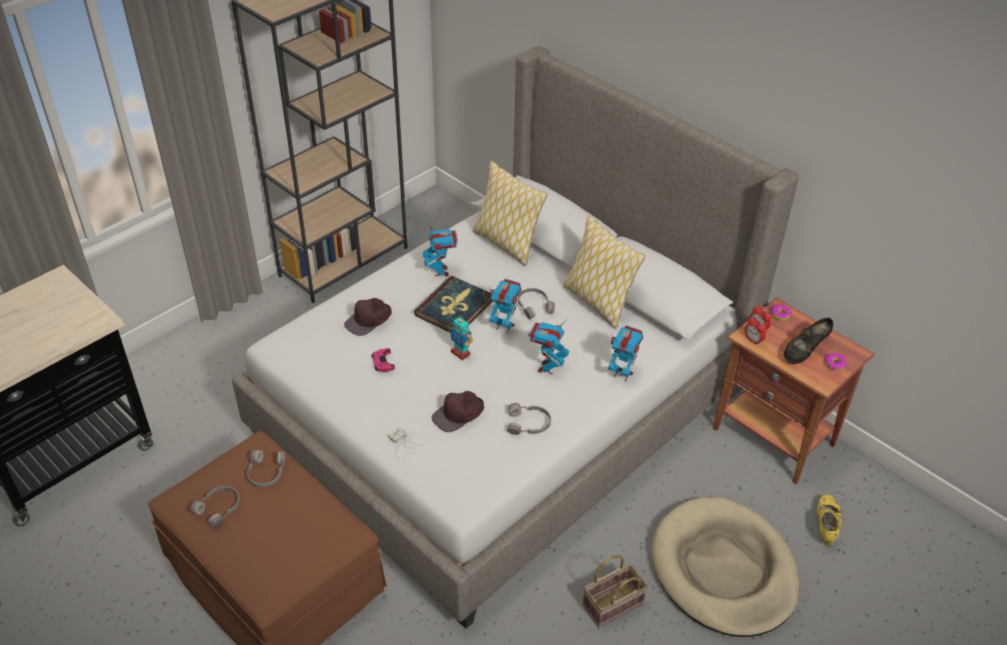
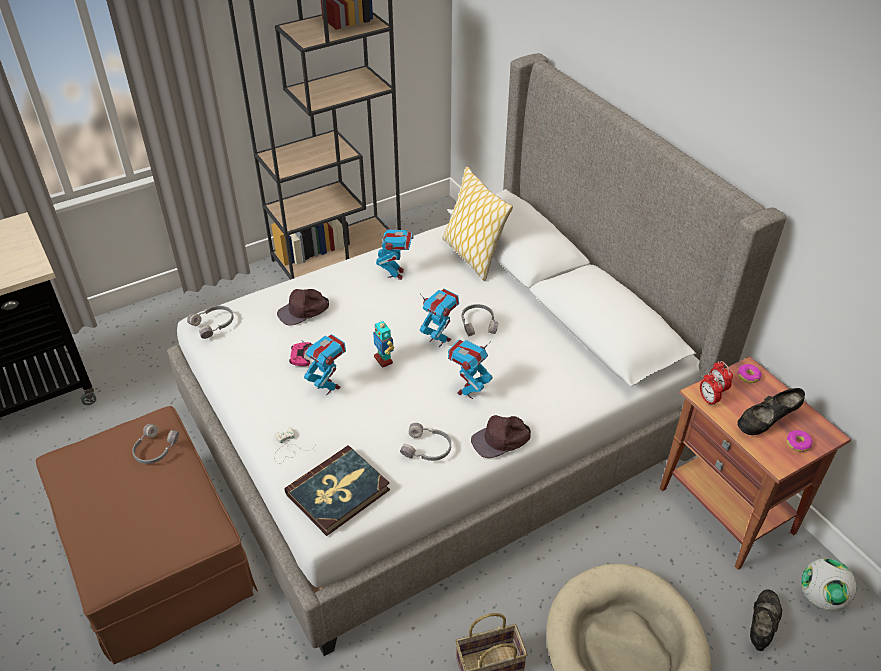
camera: 15 degrees right, 0 degrees up
(219, 508) = (95, 478): grey headphones -> grey headphones (214, 324)
(454, 308) = (394, 313): book -> book (338, 492)
(458, 414) = (357, 424): brown cap -> brown cap (501, 440)
(598, 302) = (548, 330): pillow -> none
(622, 374) = (548, 412): toy robot -> toy robot (328, 387)
(825, 526) = (761, 626): yellow shoe -> black shoe
(867, 493) = (821, 597): none -> football

